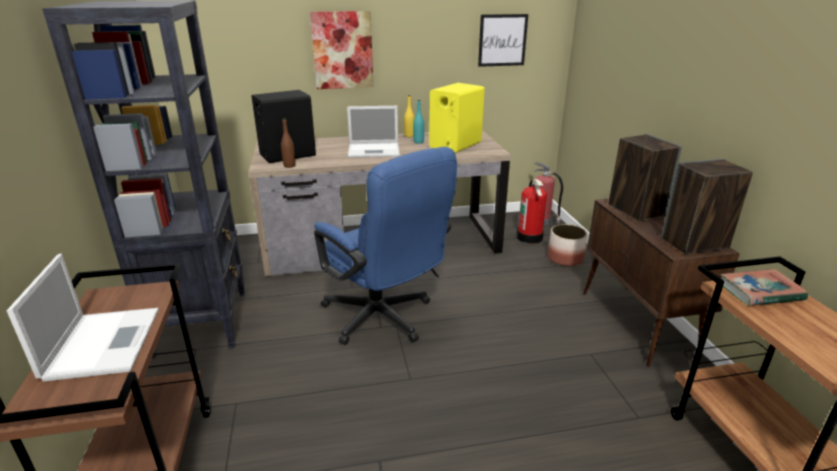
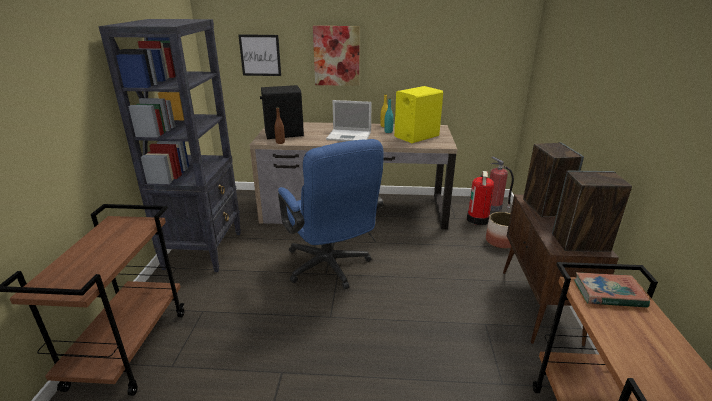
camera: 15 degrees right, 0 degrees up
(104, 342) = (99, 252): laptop -> none
(502, 40) = (469, 52): picture -> picture (260, 55)

